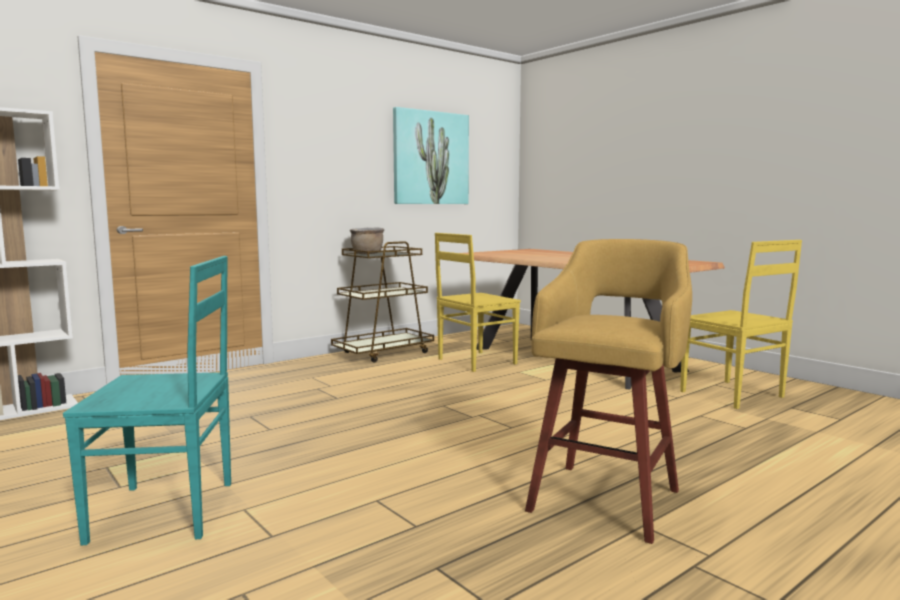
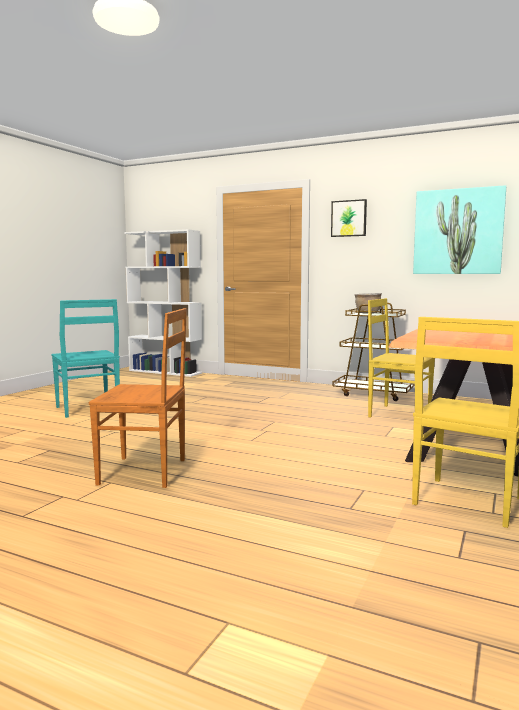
camera: 65 degrees right, 0 degrees up
(318, 128) = (349, 218): none -> picture
(606, 498) = (146, 472): yellow stool -> brown chair

